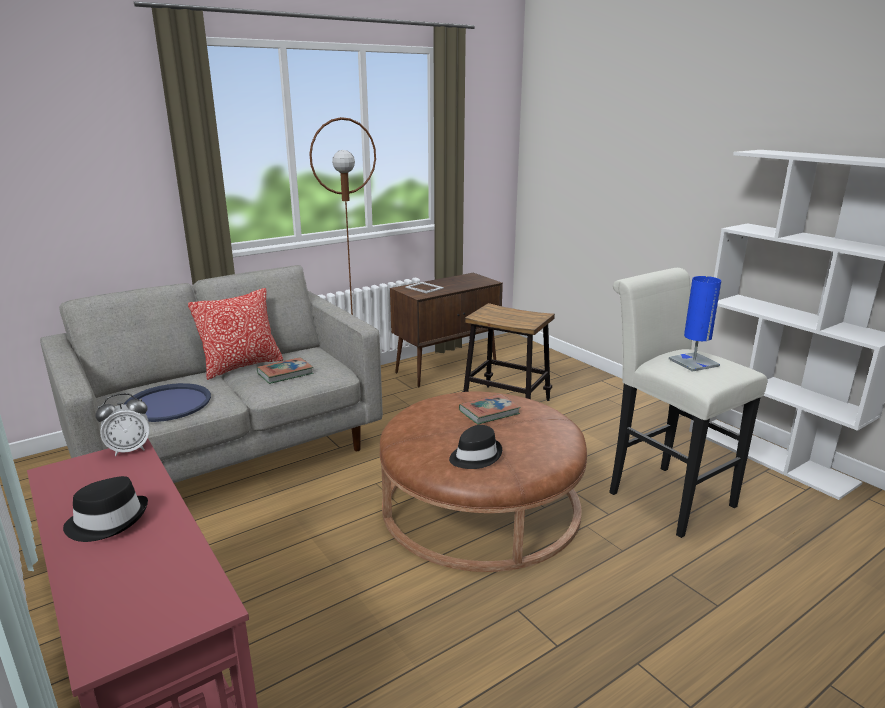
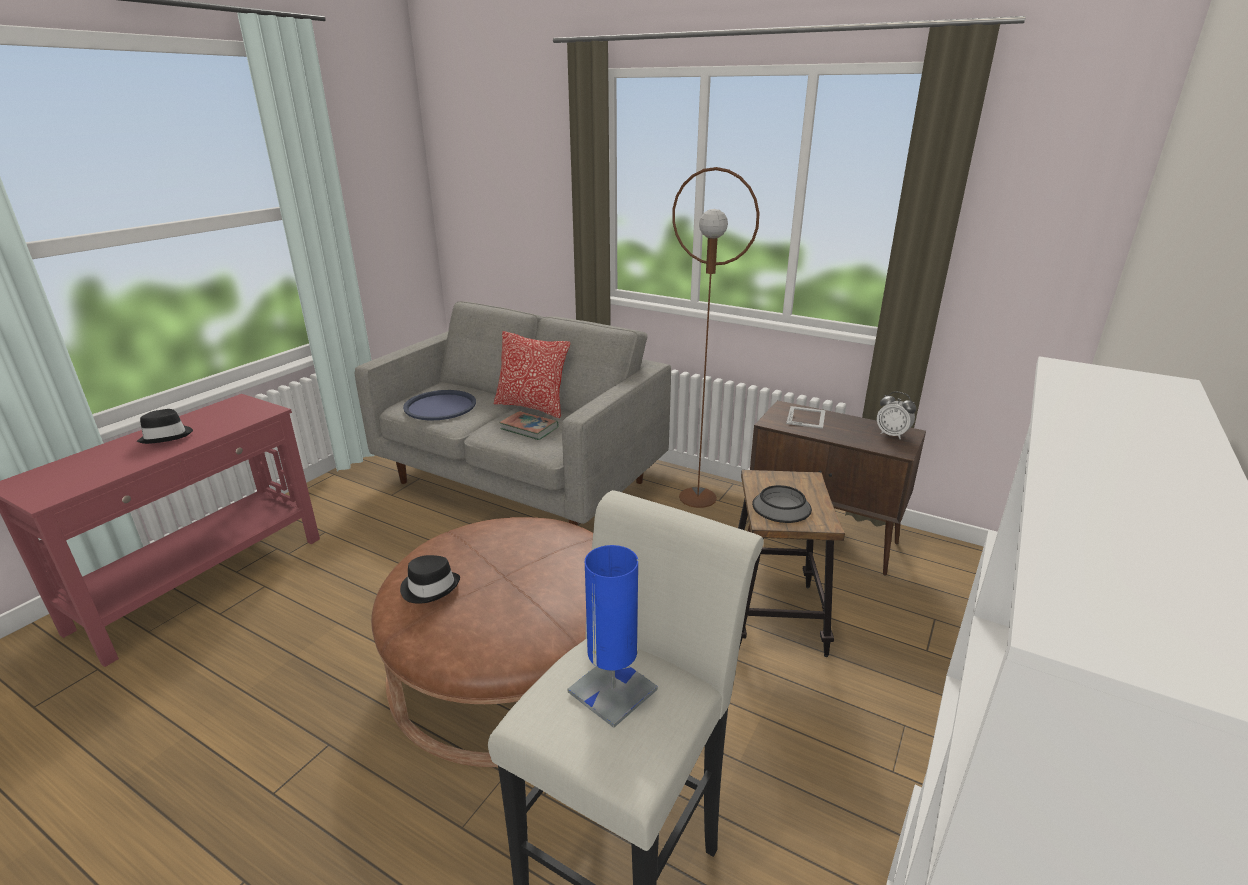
camera: 65 degrees right, 5 degrees up
(129, 449) = (270, 409): alarm clock -> alarm clock (892, 434)
(489, 412) = (543, 571): book -> none
(517, 318) = (781, 506): none -> bowl

